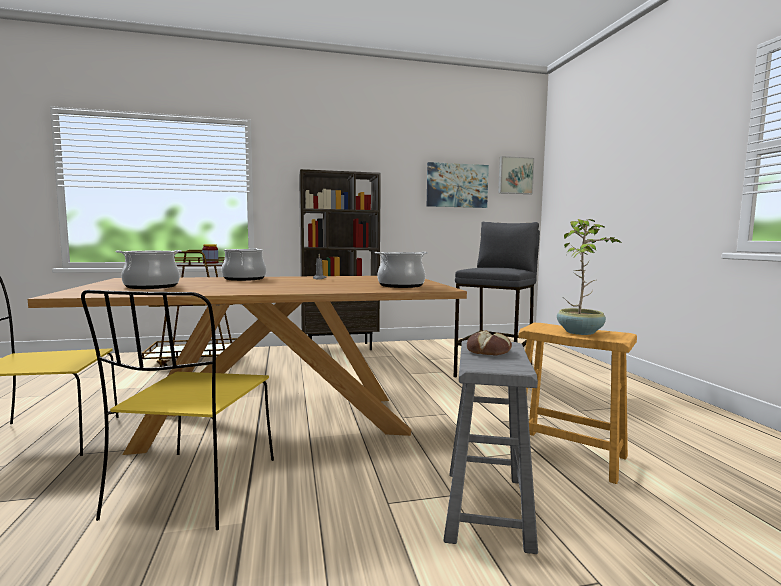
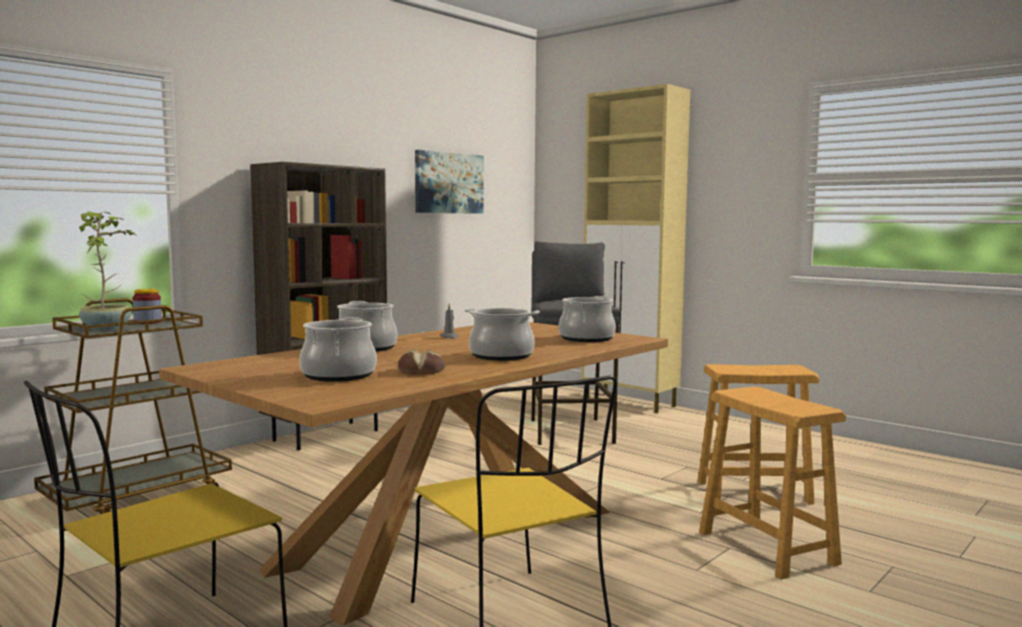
camera: 35 degrees left, 0 degrees up
(288, 288) = (501, 356): none -> cooking pot
(486, 508) = (766, 548): grey stool -> brown stool
(489, 351) = (763, 397): bread -> bread (422, 371)
(515, 175) = (508, 170): picture -> none
(580, 332) = (764, 369): potted plant -> potted plant (107, 328)
(583, 362) = (630, 403): none -> beige cabinet

